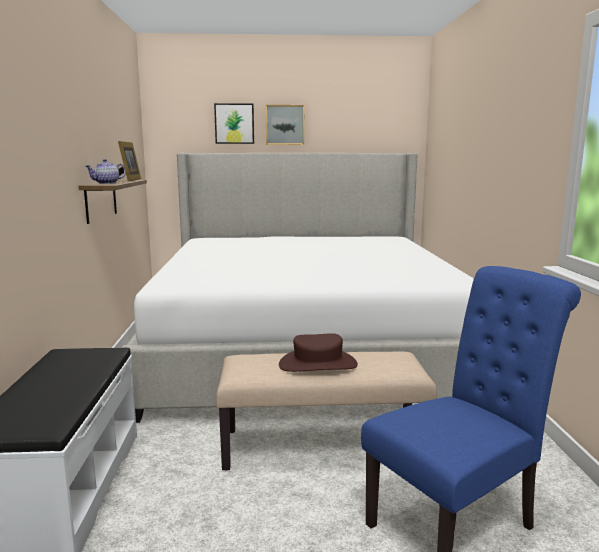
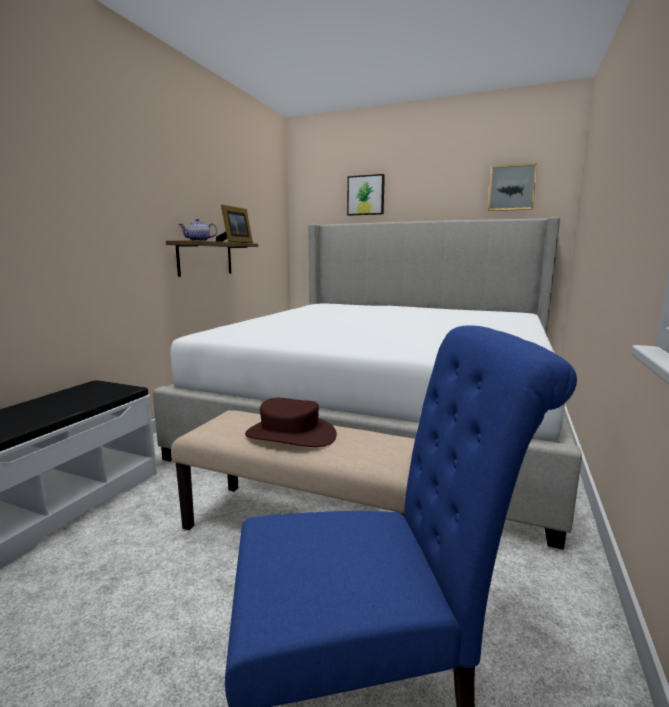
camera: 25 degrees right, 0 degrees up
(285, 125) = (414, 194): picture -> picture (511, 188)

